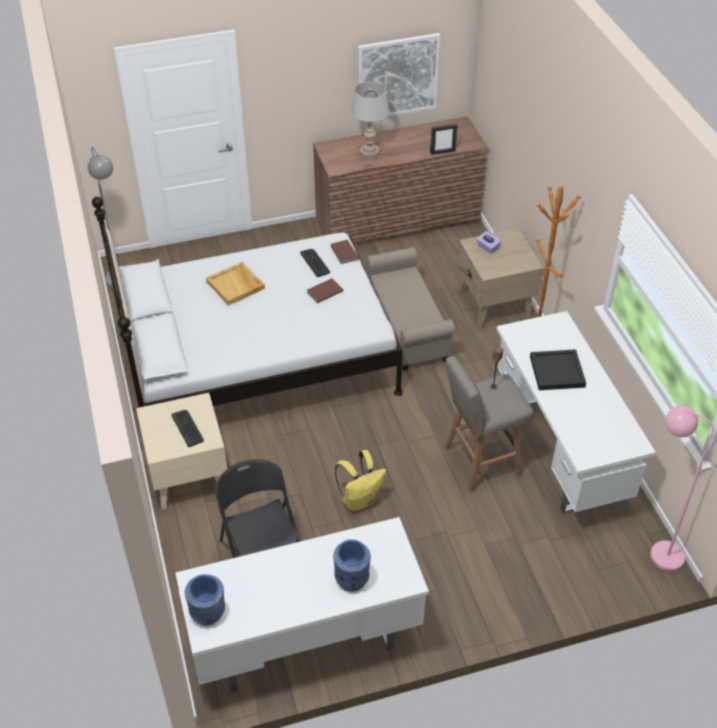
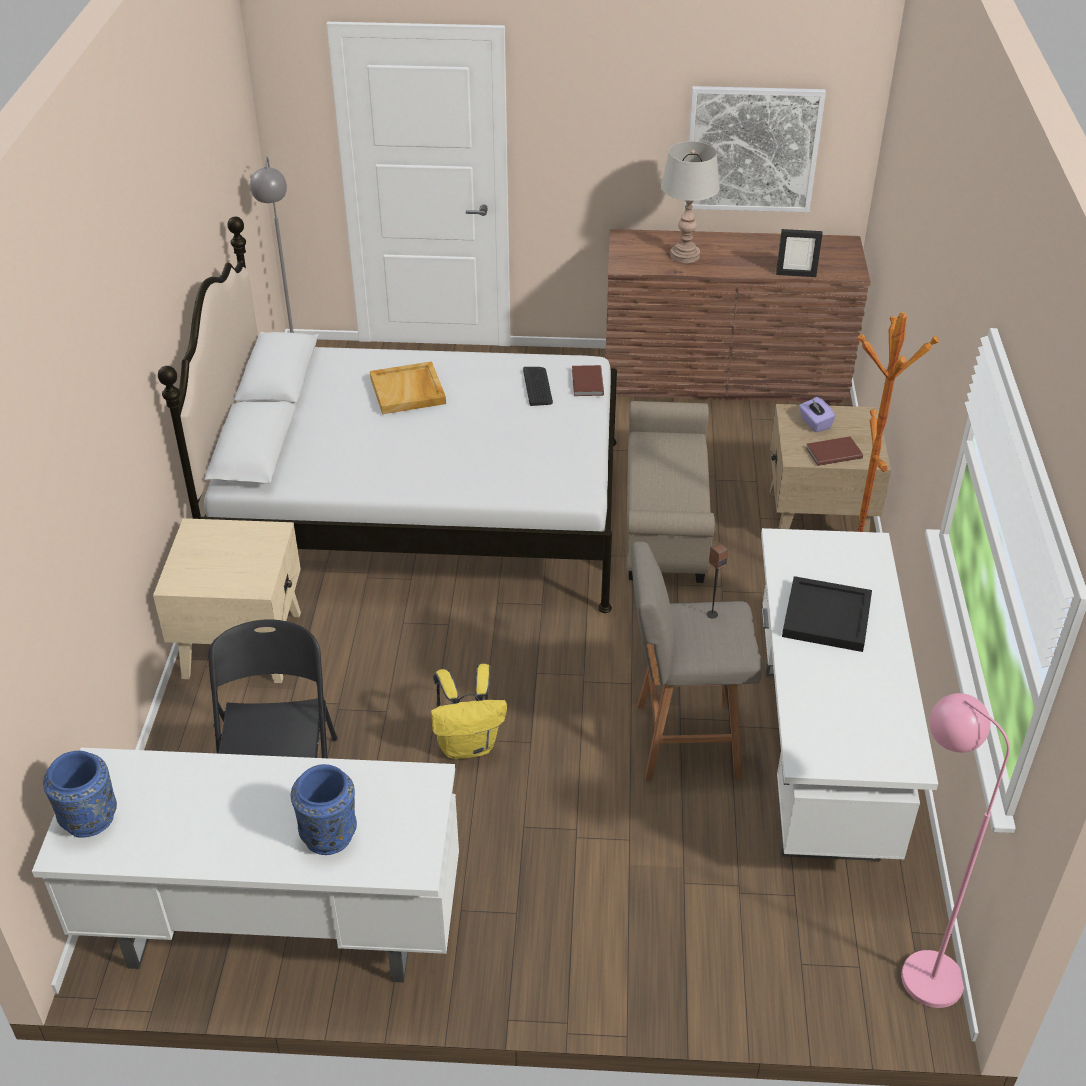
camera: 20 degrees right, 5 degrees down
(187, 428) = (235, 562): keyboard -> none
(324, 291) = (528, 426): brown book -> brown book (832, 452)

